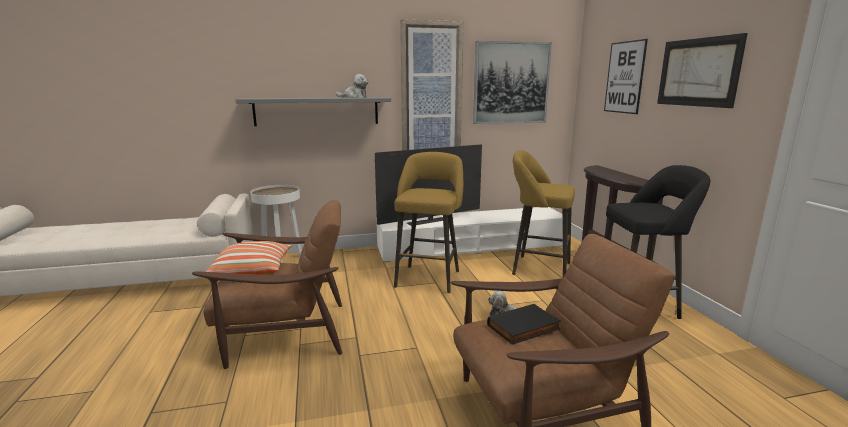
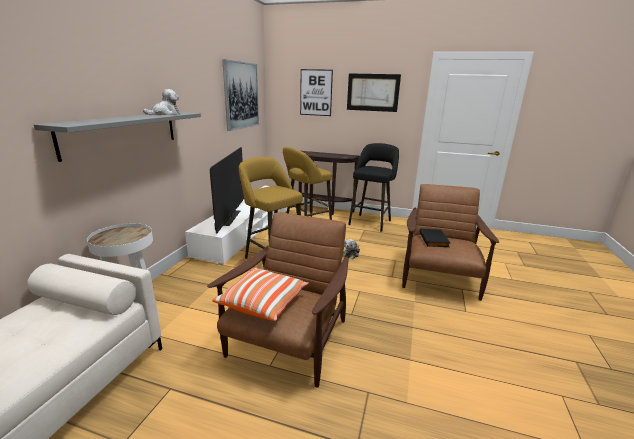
camera: 60 degrees left, 5 degrees up
(431, 95) = (203, 108): picture -> none

